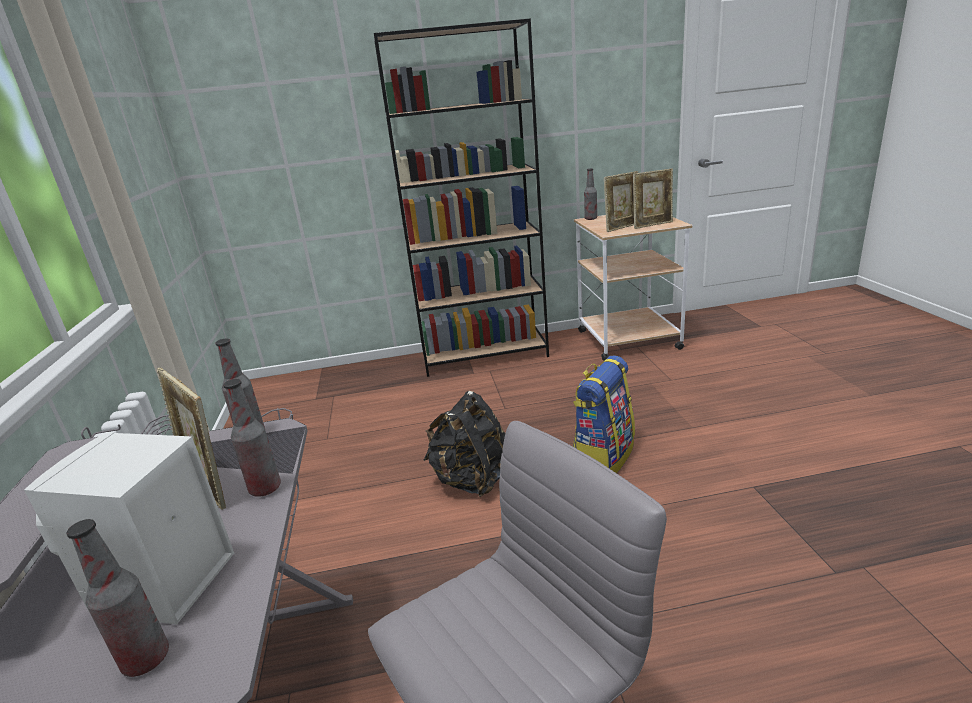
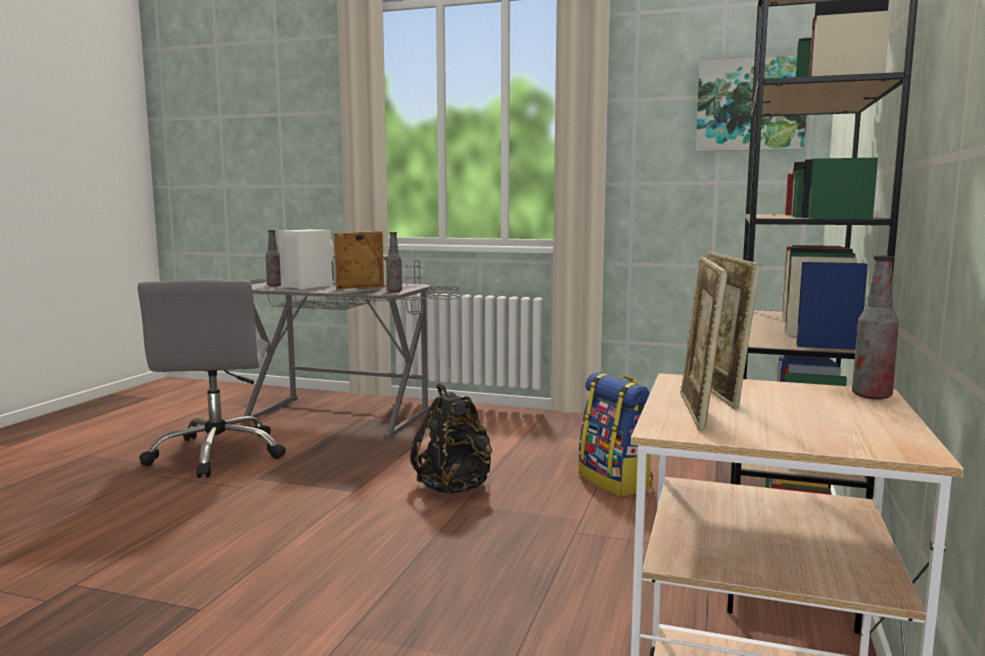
camera: 115 degrees right, 15 degrees down
(137, 105) = (751, 105): none -> picture
(265, 488) = (336, 291): bottle -> none
(602, 457) = (389, 551): backpack -> backpack (616, 482)

